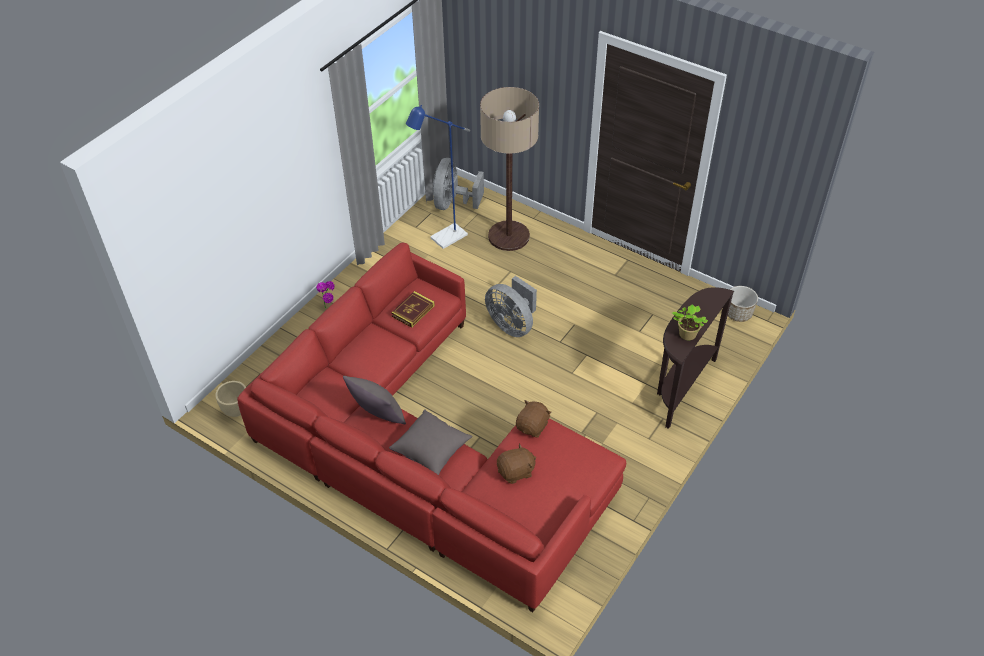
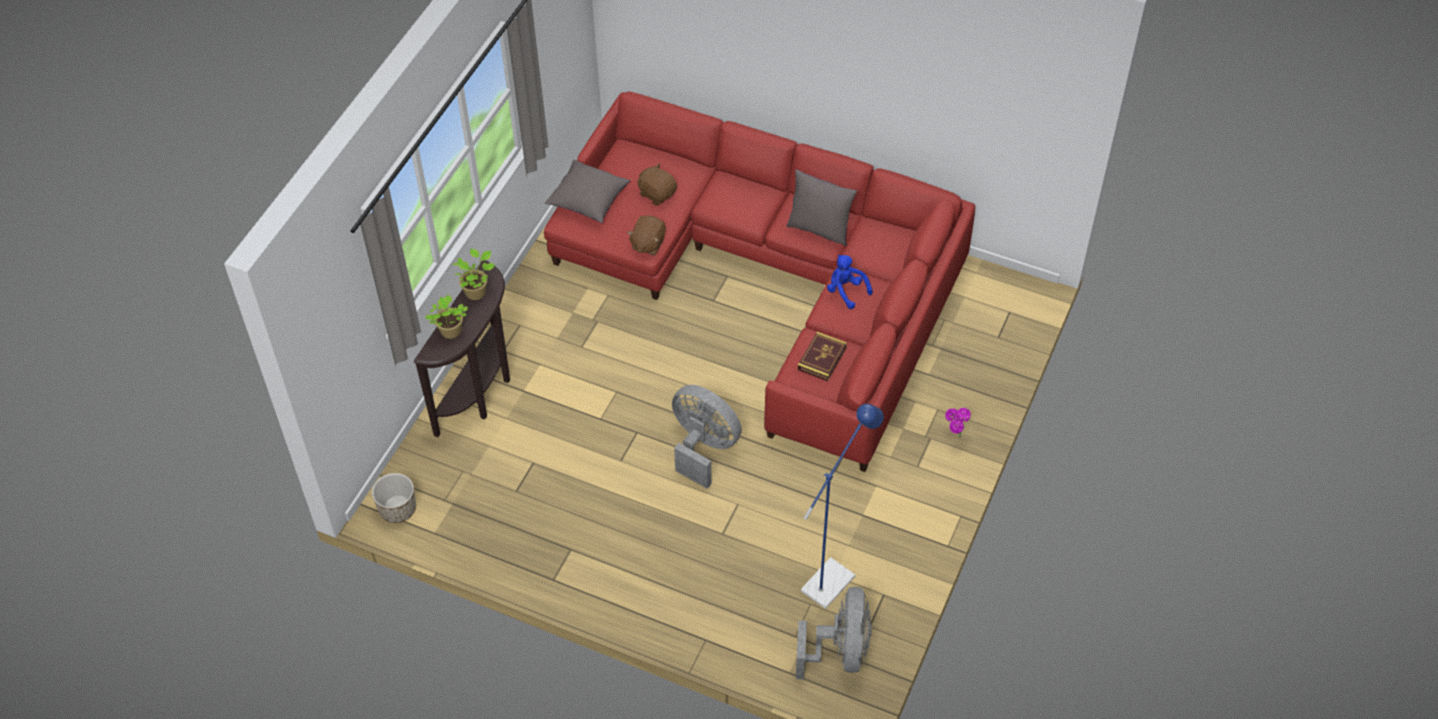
camera: 170 degrees right, 5 degrees up
(236, 410) = (1002, 291): beige planter -> none
(375, 358) = (846, 291): none -> blue plush toy
(431, 450) = (750, 204): grey pillow -> grey pillow (588, 201)
(508, 236) = (737, 597): floor lamp -> none
(516, 472) = (657, 193): brown plush toy -> brown plush toy turned 75 degrees clockwise
(706, 306) = (450, 332): none -> potted plant

